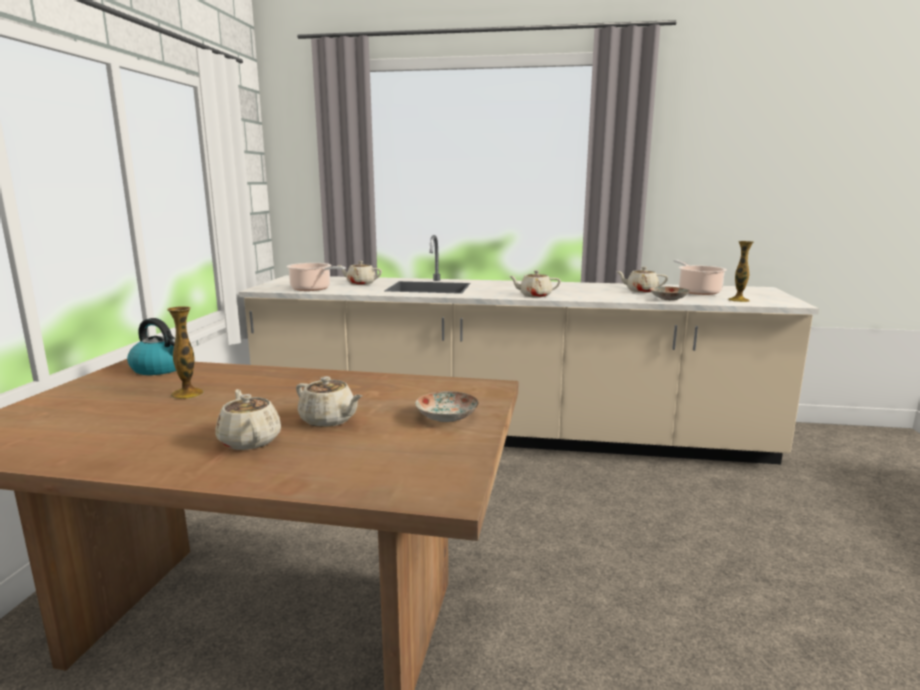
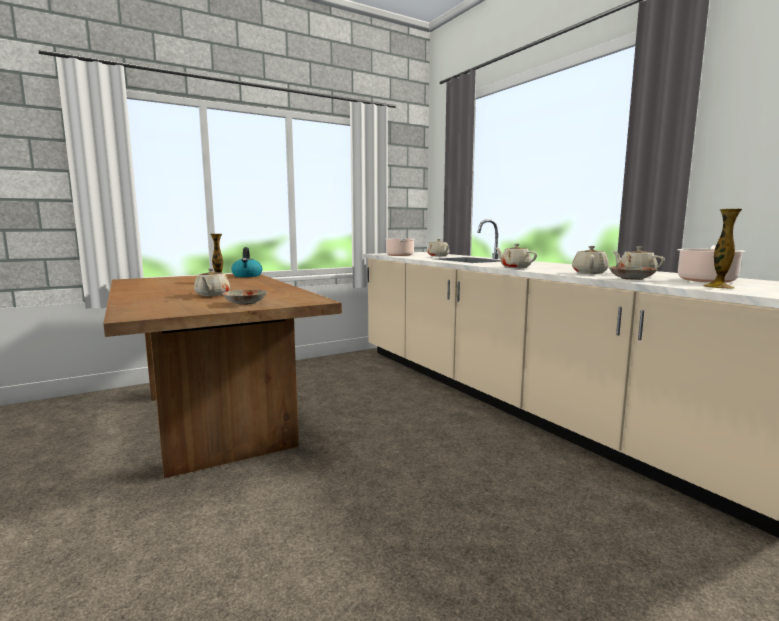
camera: 50 degrees right, 5 degrees down
(249, 440) = (170, 293): beige teapot -> beige teapot (589, 272)

